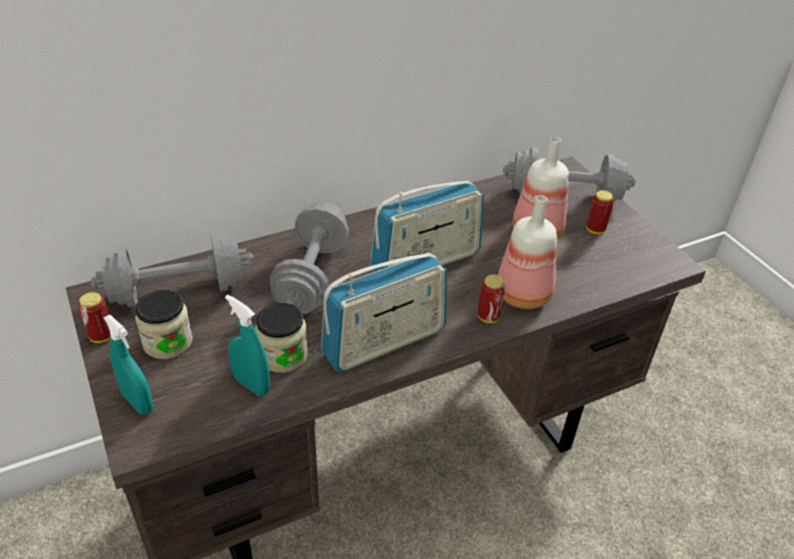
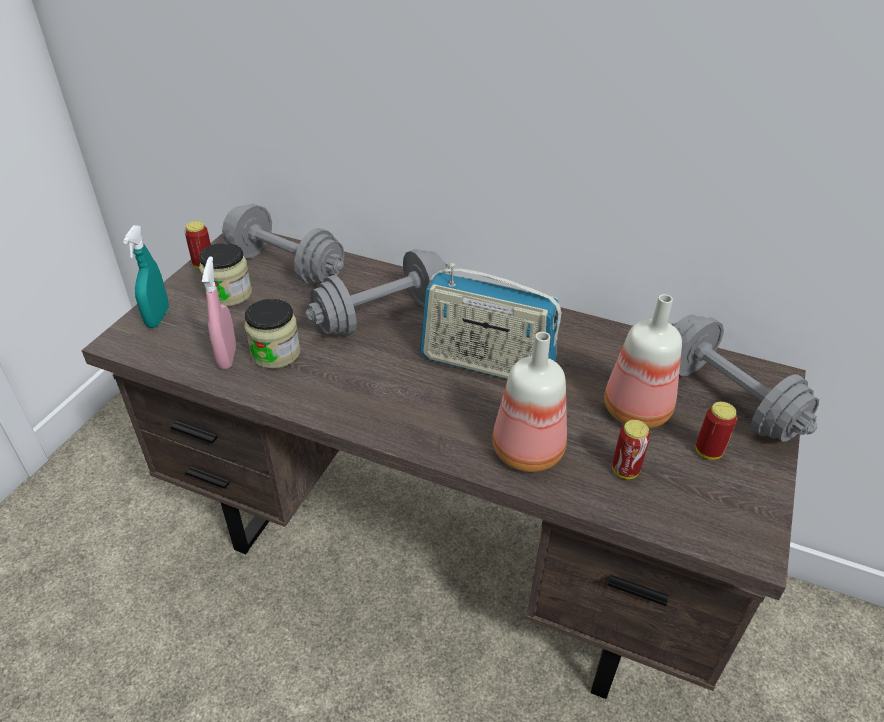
camera: 50 degrees right, 0 degrees up
(251, 384) = (227, 357): turquoise spray bottle -> pink spray bottle
(384, 342) = (353, 398): radio -> none
(488, 317) = (464, 444): can -> can (625, 470)

